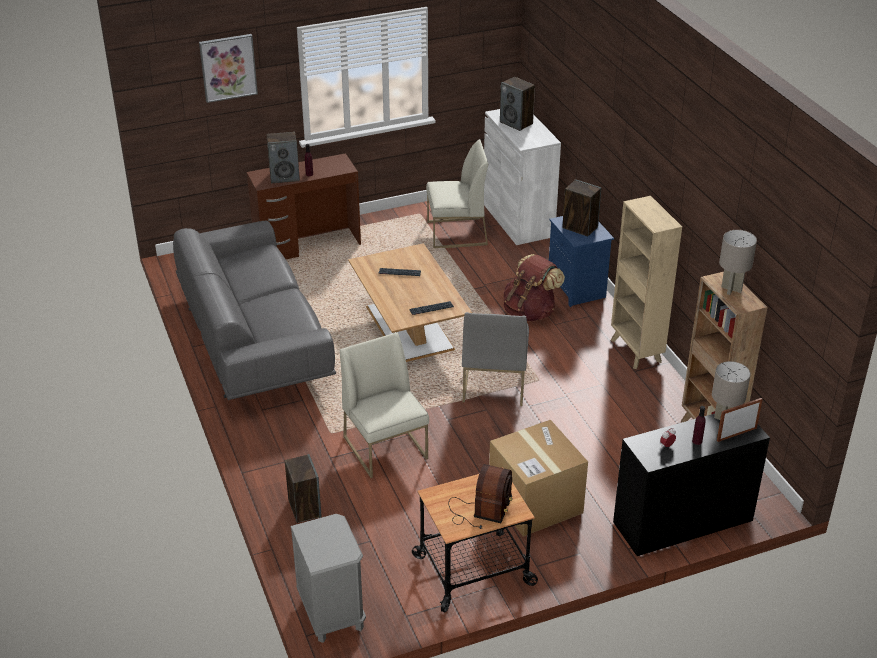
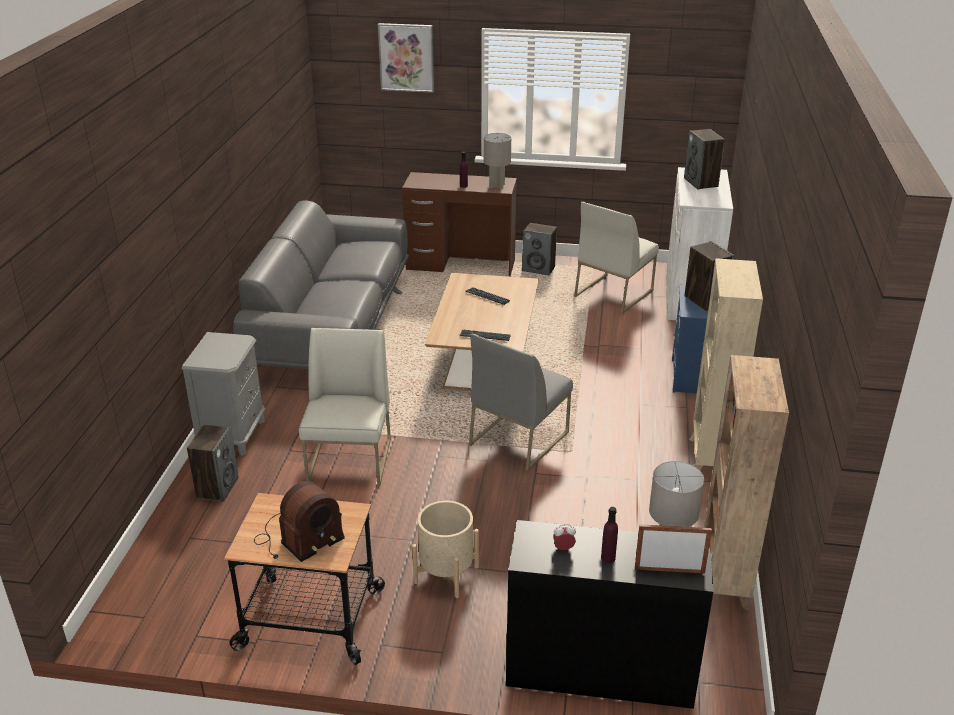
camera: 30 degrees right, 5 degrees down
(285, 177) = (439, 183): speaker -> speaker (539, 269)
(331, 613) = (132, 599): grey nightstand -> grey nightstand (233, 435)
(456, 233) = (613, 293): white chair -> white chair turned 105 degrees clockwise
(530, 312) = (623, 384): brown backpack -> none
(535, 502) = (446, 574): cardboard box -> beige planter
(731, 289) = (758, 378): grey table lamp -> grey table lamp (497, 186)

